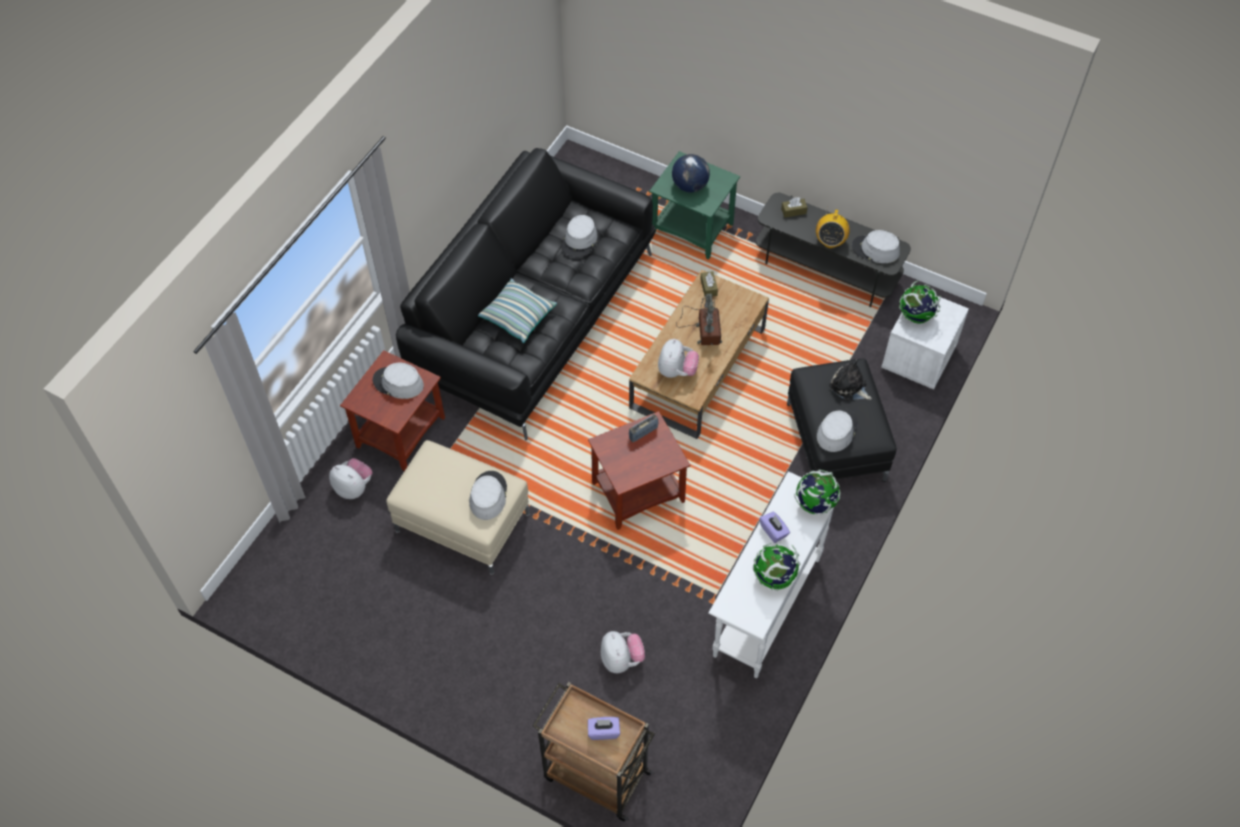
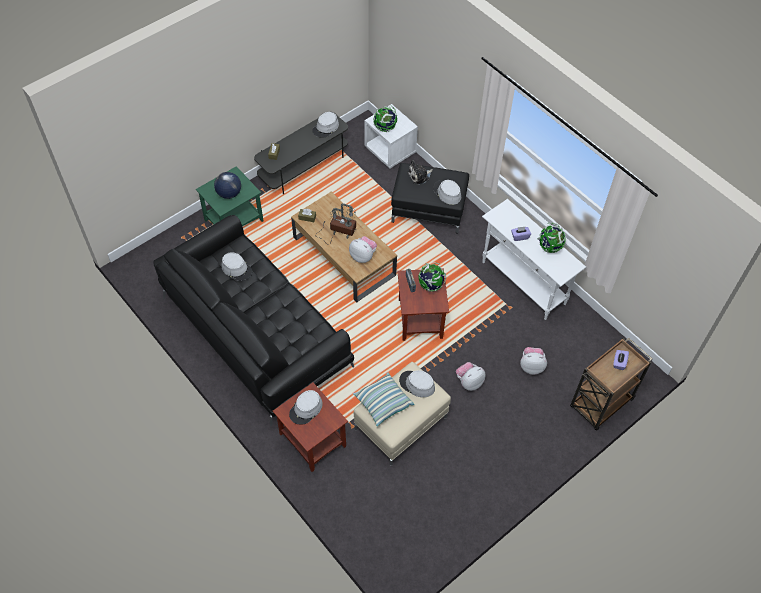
camera: 70 degrees left, 0 degrees up
(354, 487) = (344, 482): plush toy -> plush toy (469, 382)
(517, 316) = (281, 324): pillow -> pillow (383, 403)
(815, 504) = (509, 211): globe -> globe (430, 285)
(830, 241) = (307, 145): radio -> none

